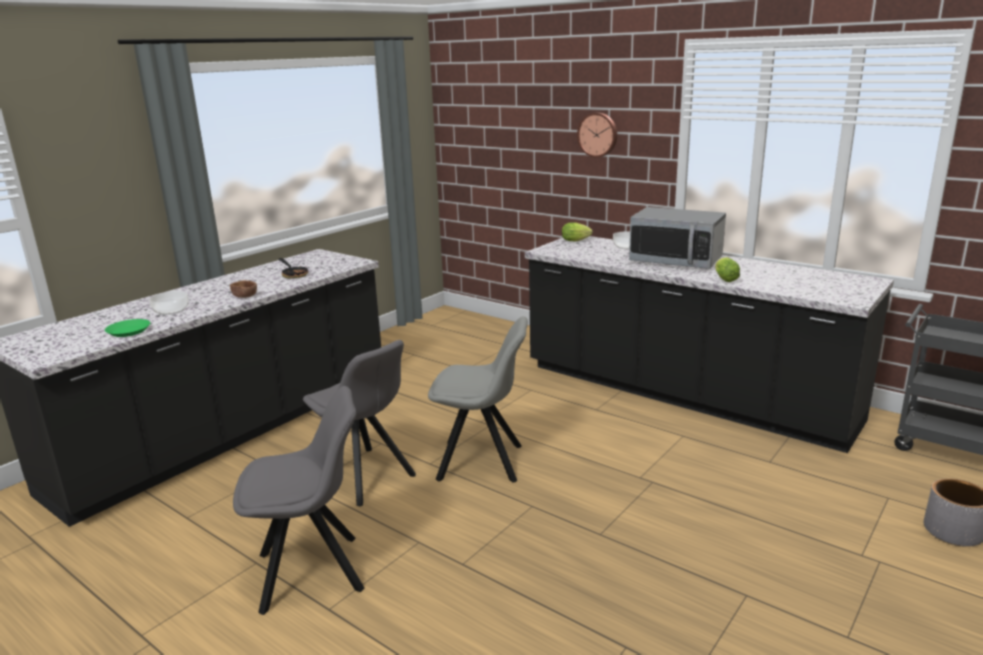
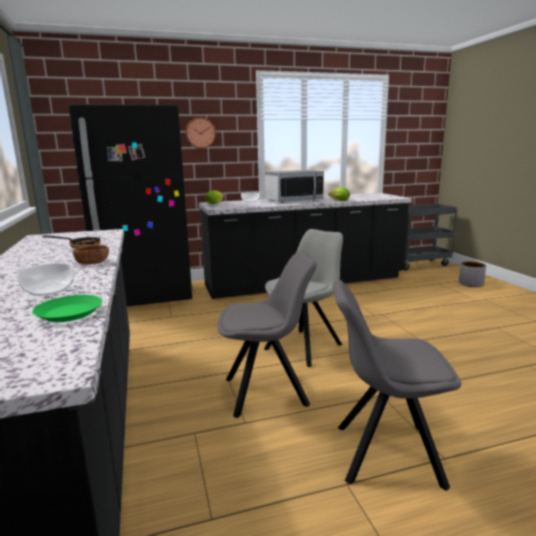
camera: 55 degrees left, 5 degrees down
(311, 572) = (386, 454): grey chair -> grey chair turned 105 degrees counterclockwise
(494, 337) = (146, 297): none -> black fridge

